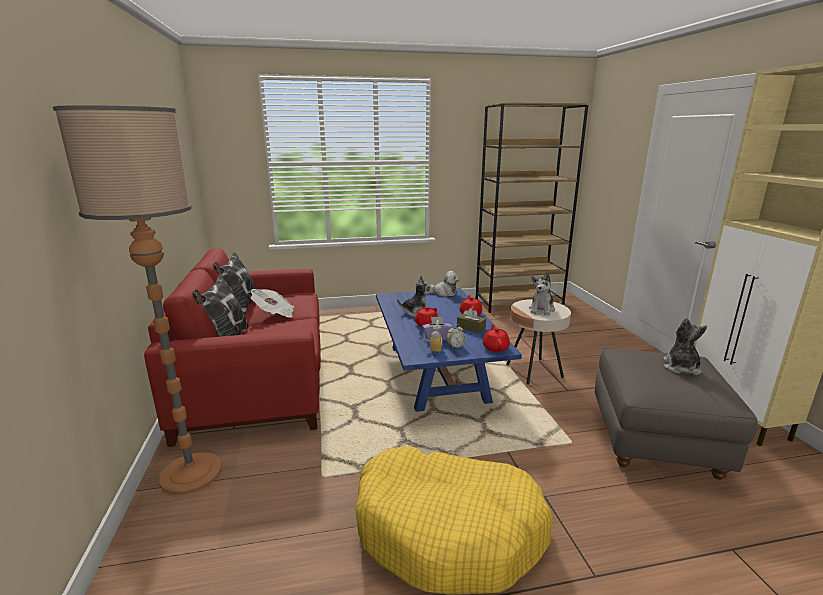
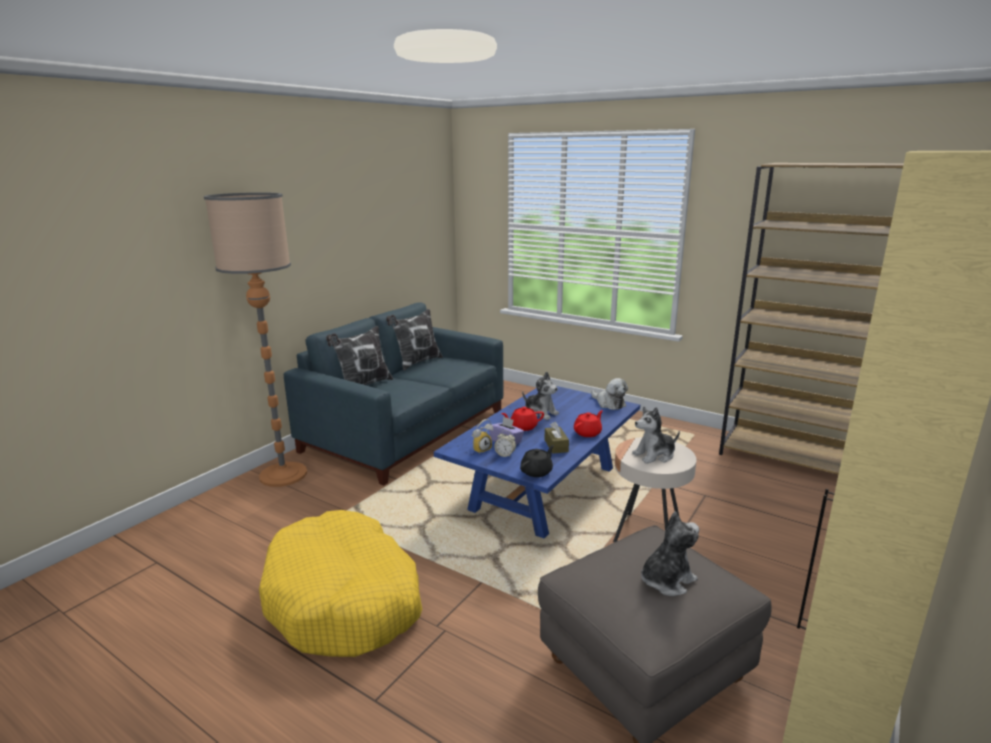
camera: 45 degrees right, 0 degrees up
(259, 379) = (407, 431): red sofa -> blue sofa
(274, 313) = (426, 374): newspaper -> none
(495, 347) = (537, 471): red teapot -> black teapot

